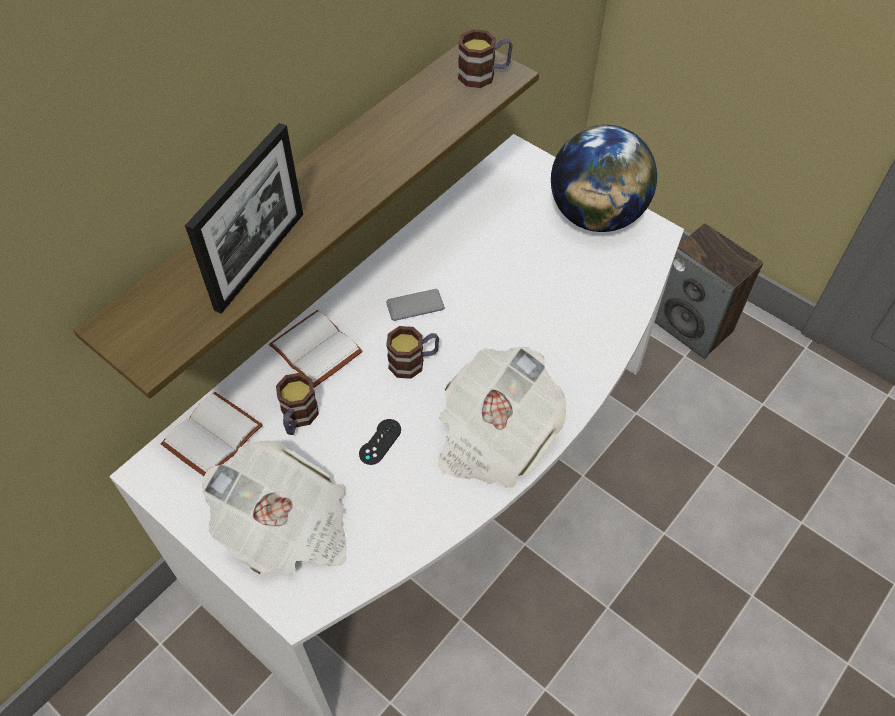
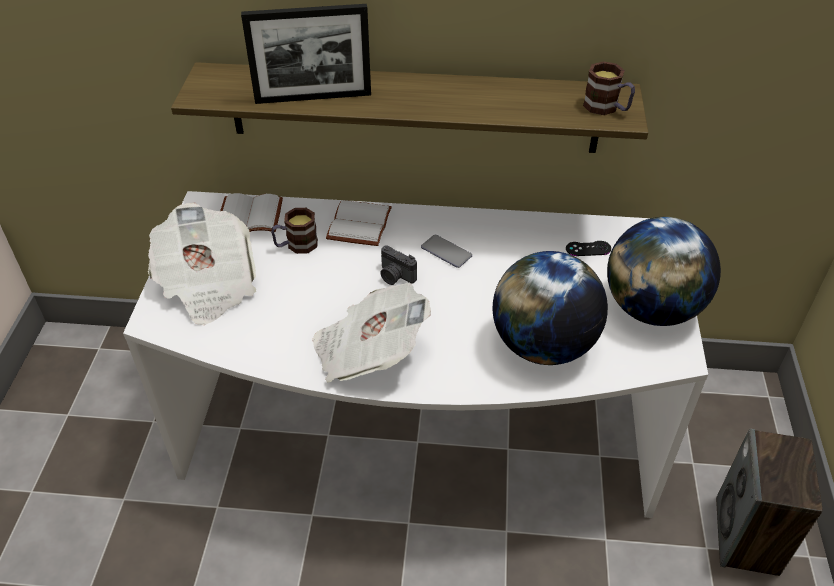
camera: 55 degrees right, 10 degrees down
(380, 442) = (311, 294): black game controller -> black game controller (588, 249)
(413, 362) = (395, 276): mug -> camera
(581, 308) = (543, 345): none -> globe

